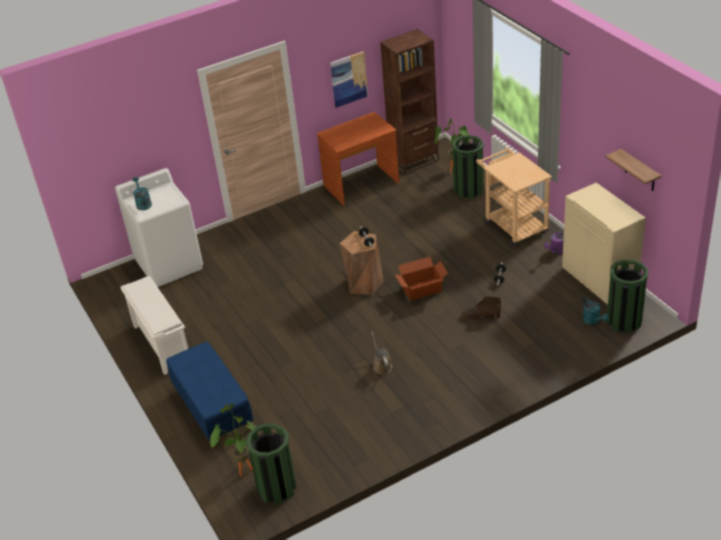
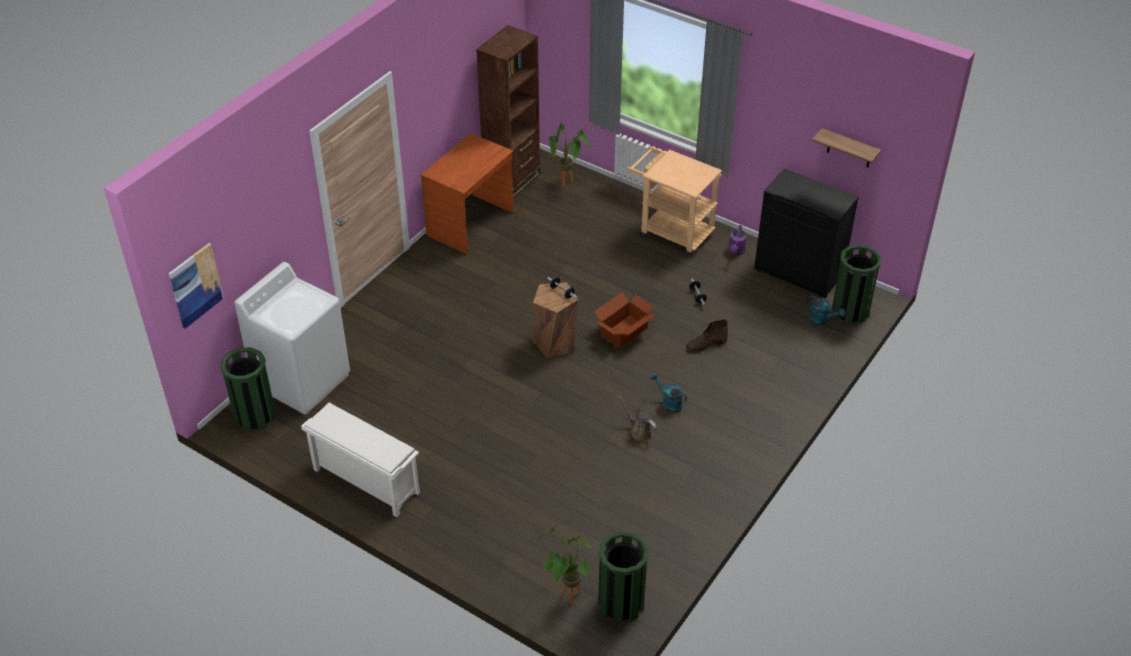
camera: 30 degrees left, 5 degrees up
(143, 203) = (280, 314): turquoise watering can -> turquoise watering can (668, 403)
(213, 410) = (485, 540): blue bench -> none
(349, 79) = (447, 101): picture -> picture (195, 285)
(468, 190) = (597, 202): green trash can -> green trash can (255, 416)
(600, 279) = (799, 272): beige cabinet -> black cabinet

